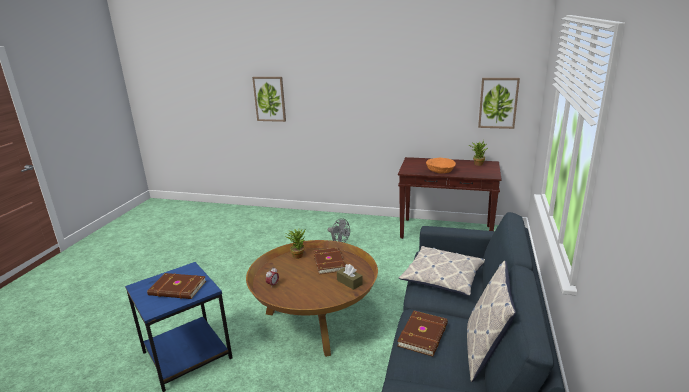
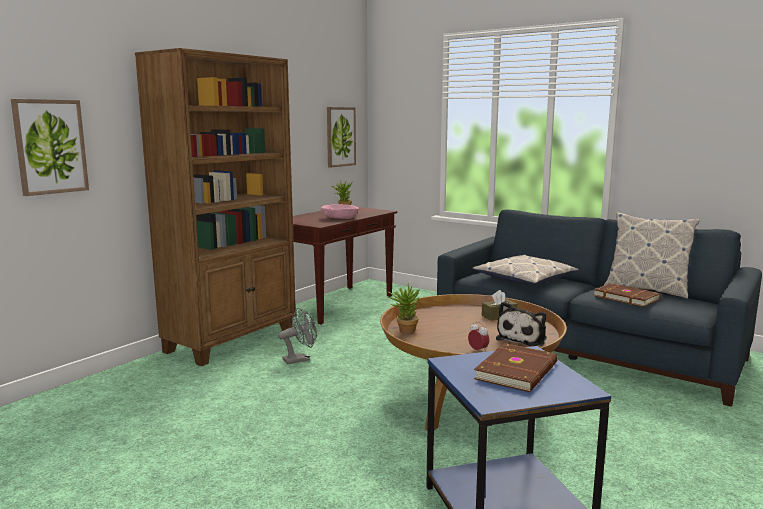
camera: 70 degrees left, 10 degrees down
(304, 298) = (523, 338): none -> plush toy
(330, 262) = (441, 318): brown book -> none
(351, 222) = (232, 340): none -> brown bookcase
(440, 170) = (339, 218): orange bowl -> pink bowl

